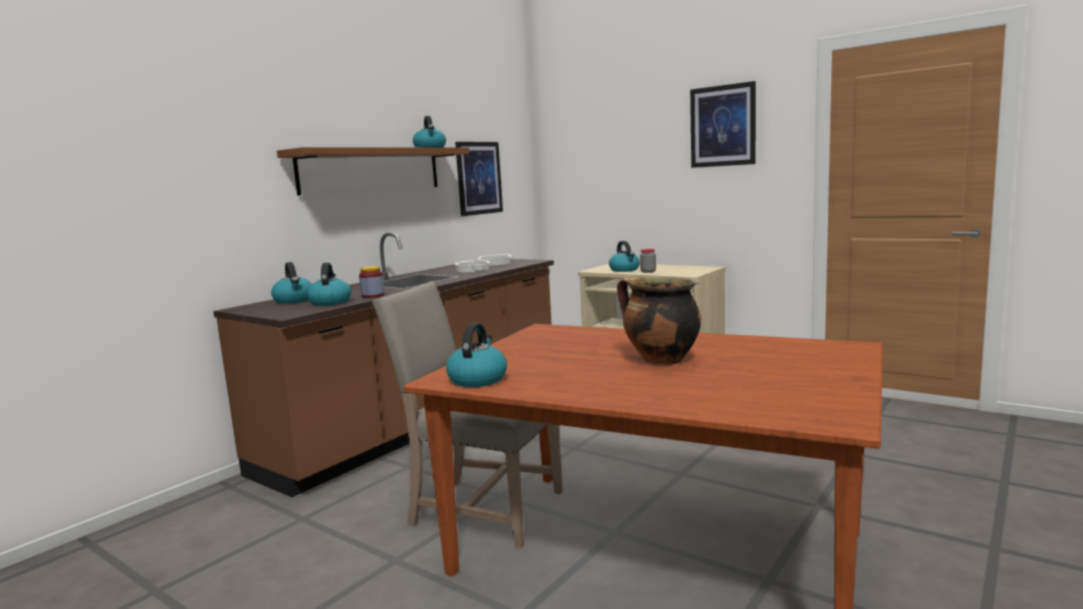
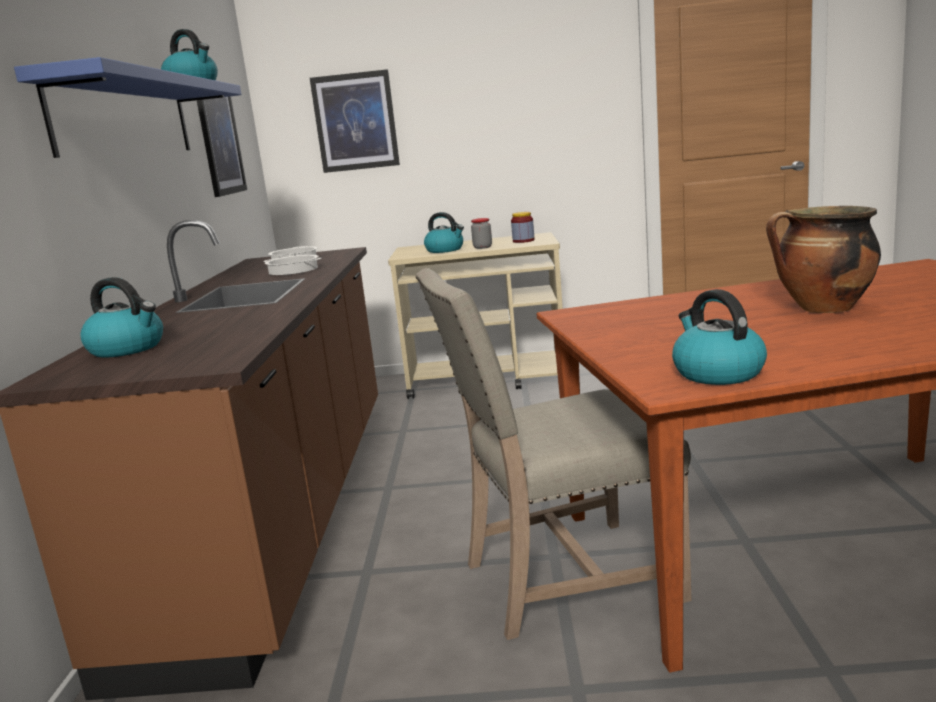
camera: 35 degrees left, 5 degrees up
(330, 302) = (220, 336): kettle -> none
(371, 170) = (126, 118): brown shelf -> blue shelf
(373, 296) = (266, 317): jar -> jar (523, 241)
(723, 126) = (532, 62): picture -> picture (355, 122)

